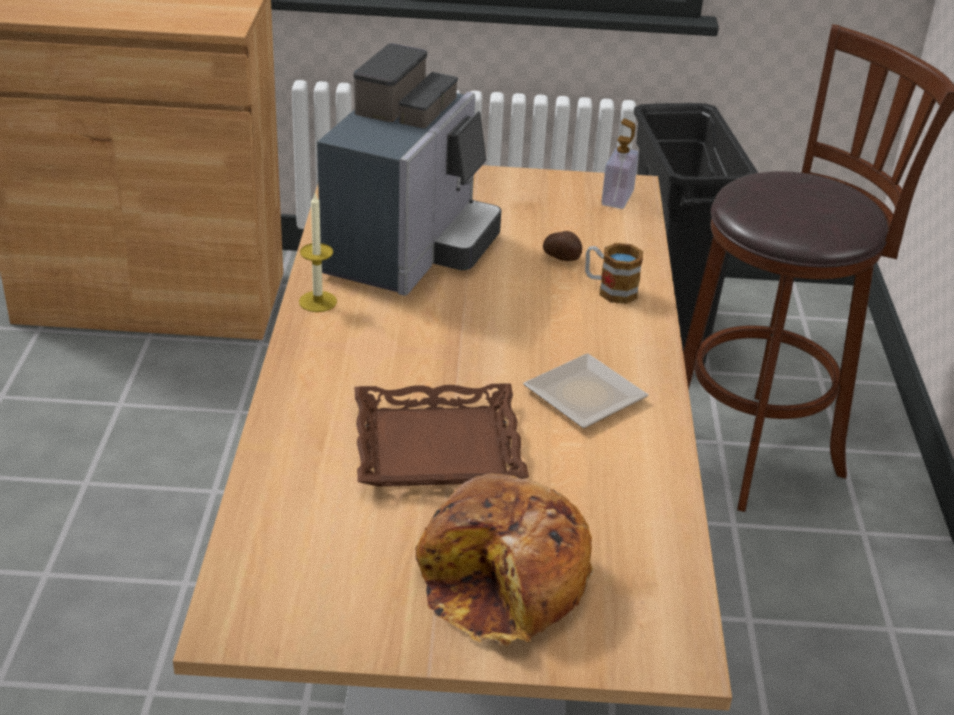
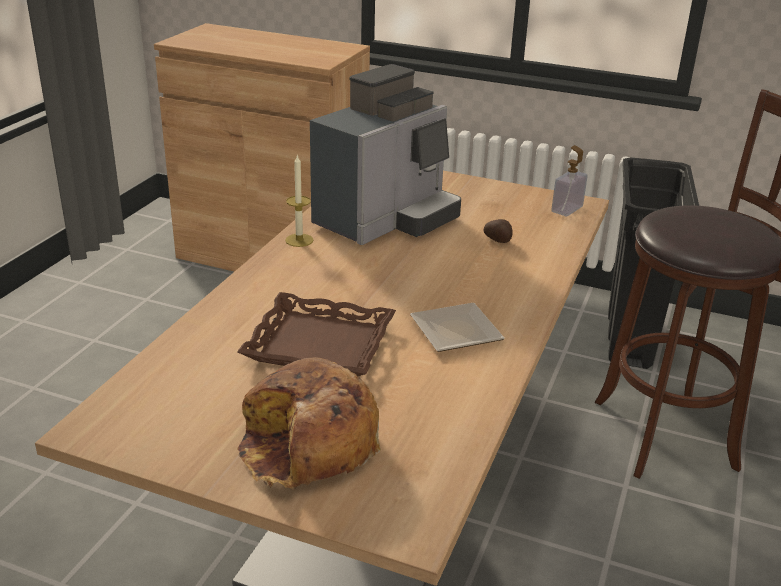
camera: 20 degrees right, 5 degrees down
(610, 290) = (522, 266): mug -> none

